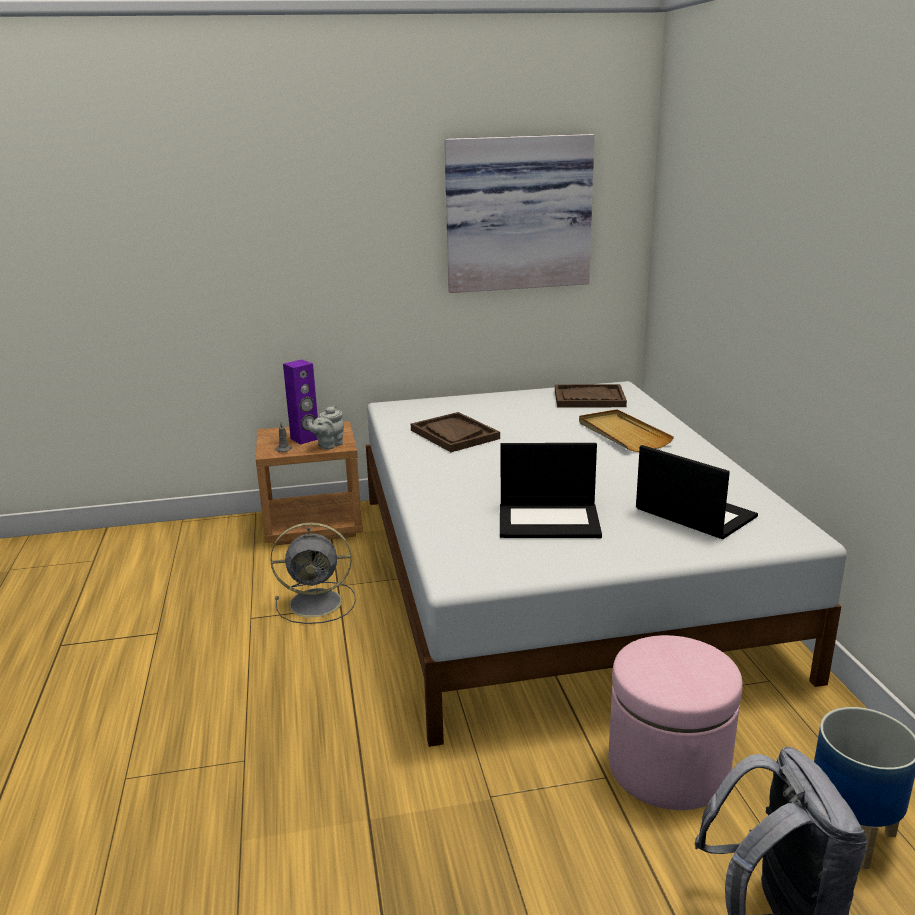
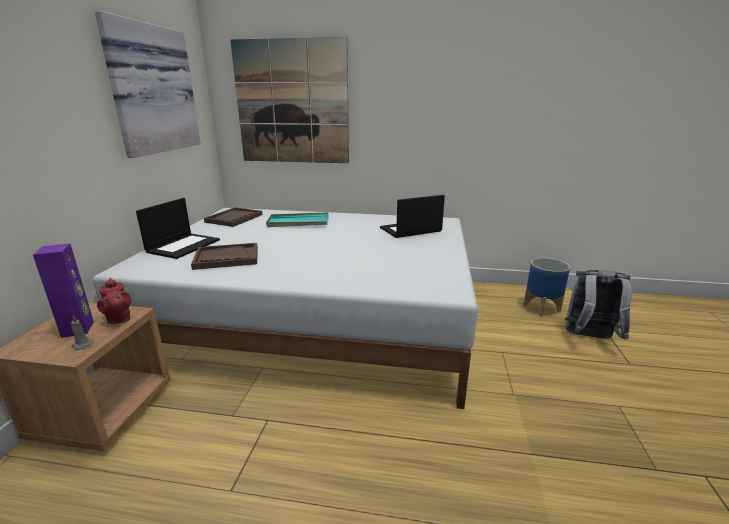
camera: 70 degrees left, 0 degrees up
(318, 603) = (248, 433): grey fan -> none
(328, 445) = (119, 319): grey teapot -> red teapot
(550, 521) = (393, 257): laptop -> laptop (183, 245)
(622, 434) = (298, 222): beige tray -> turquoise tray
(668, 767) = (498, 333): pink ottoman -> none
(709, 243) = (292, 103): none -> picture

